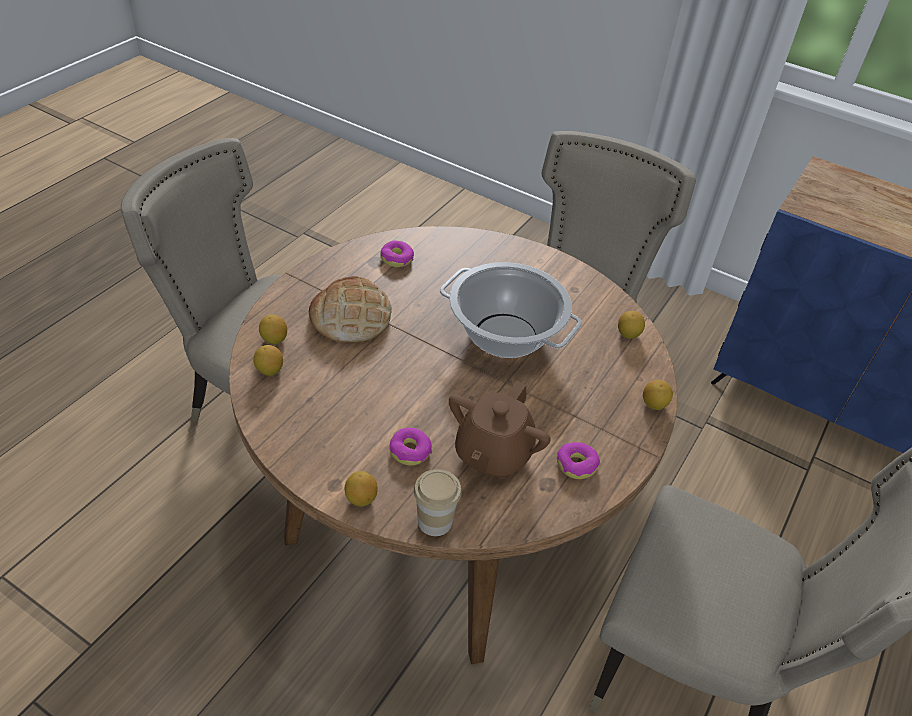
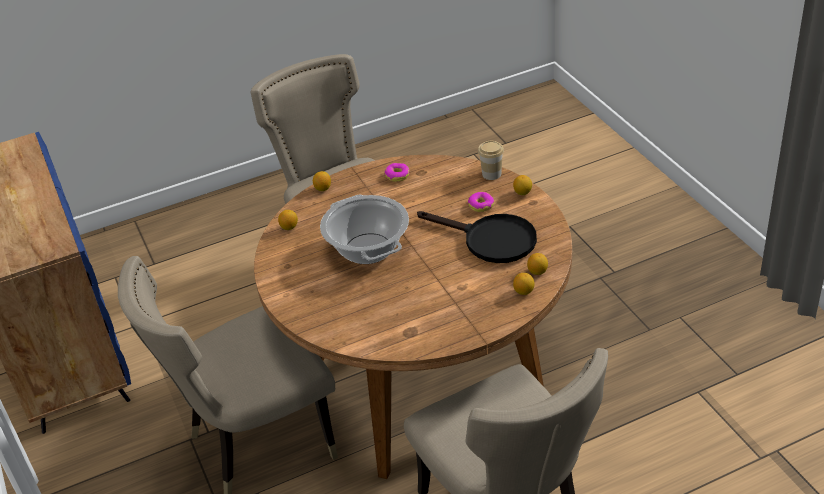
camera: 140 degrees left, 5 degrees down
(350, 317) = (461, 292): bread -> none
(358, 397) = (490, 240): none -> black frying pan
(397, 258) = (392, 329): donut -> none
(492, 454) = (437, 192): brown teapot -> none

